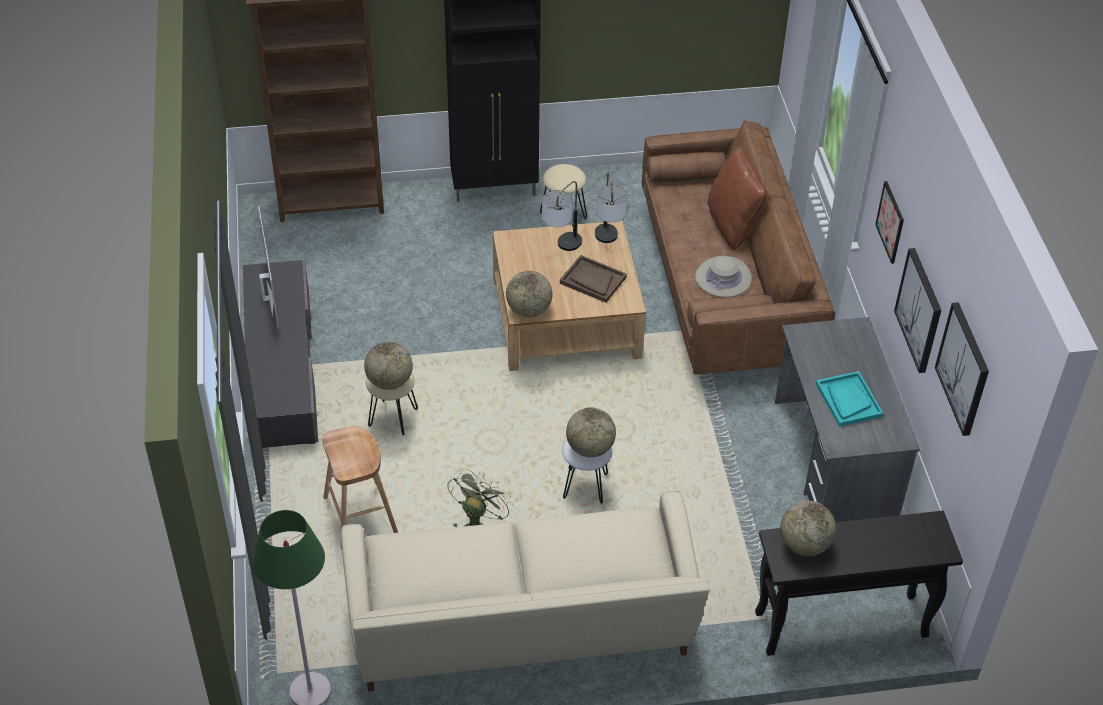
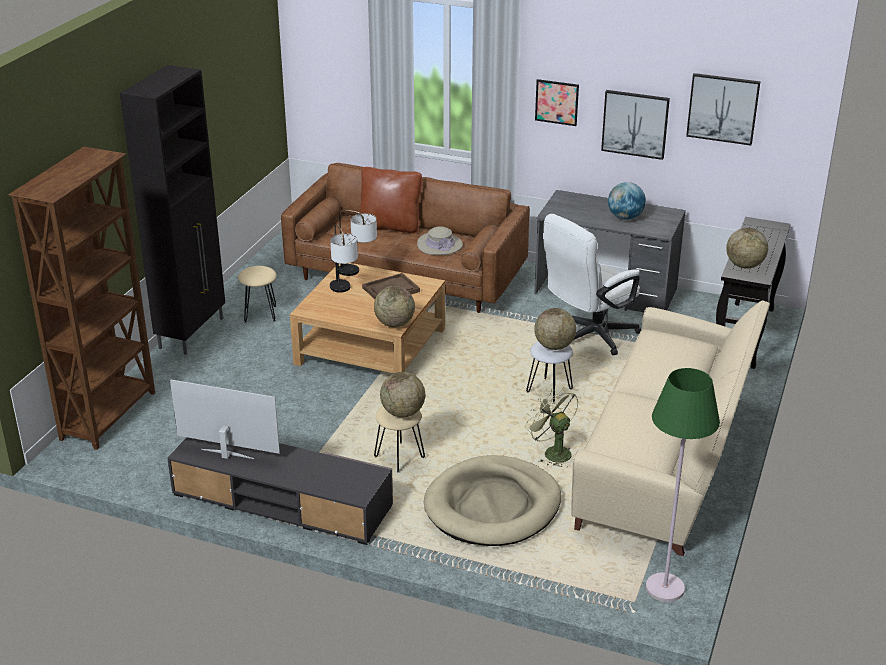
camera: 60 degrees left, 15 degrees down
(360, 515) = (493, 506): brown stool -> beige dog bed
(720, 481) = (588, 337): none -> white office chair
(848, 400) = (625, 217): turquoise tray -> globe

